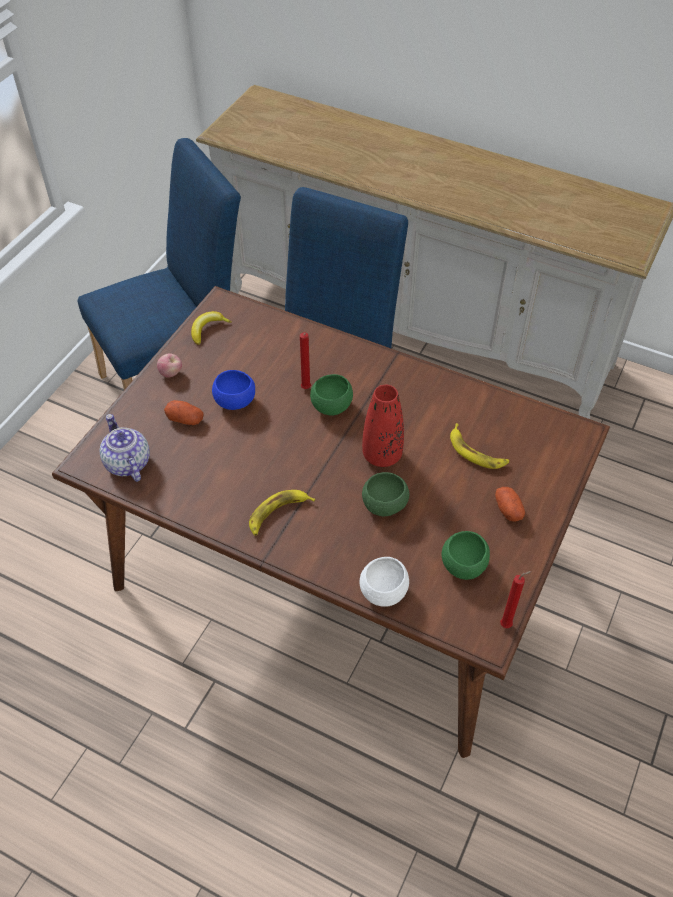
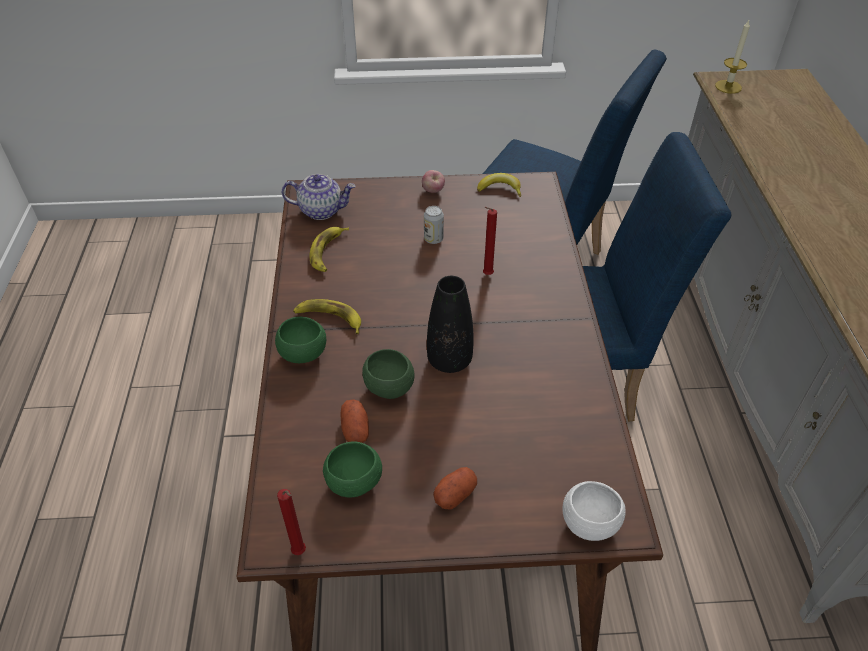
camera: 60 degrees right, 5 degrees down
(127, 463) = (321, 210): teapot -> teapot turned 60 degrees clockwise
(185, 419) = (391, 220): potato -> potato (355, 429)
(235, 402) = (433, 239): blue bowl -> can
(236, 133) = (728, 87): none -> candle
(332, 406) = (480, 300): green bowl -> green bowl (303, 354)
(382, 455) = (449, 360): red vase -> black vase
(383, 592) = (285, 429): white bowl -> white bowl (589, 524)
(476, 452) = (513, 434): banana -> banana (328, 252)

